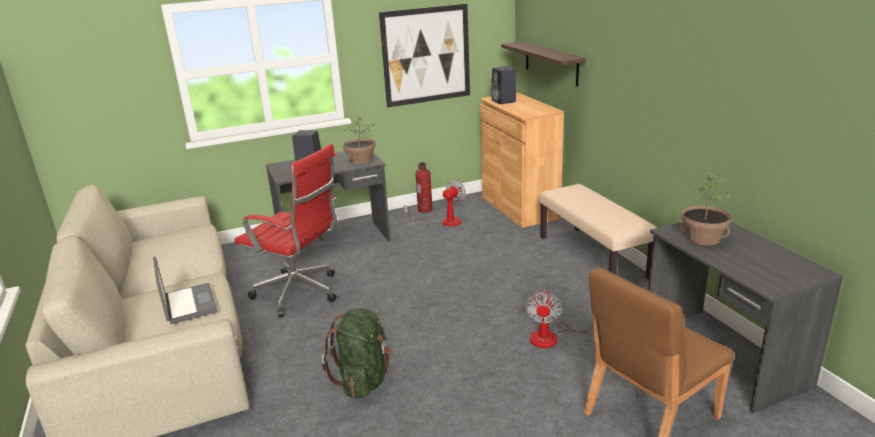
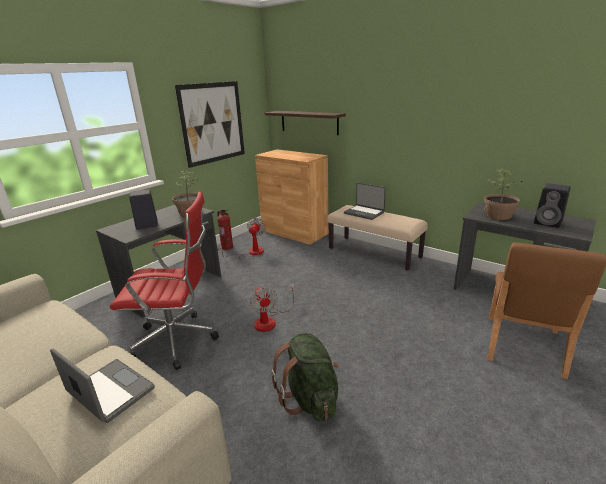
camera: 30 degrees left, 0 degrees up
(504, 101) = (276, 154): black speaker -> black speaker (549, 223)
(552, 336) = (408, 312): fan -> fan (270, 320)
(584, 199) = (364, 213): none -> laptop

